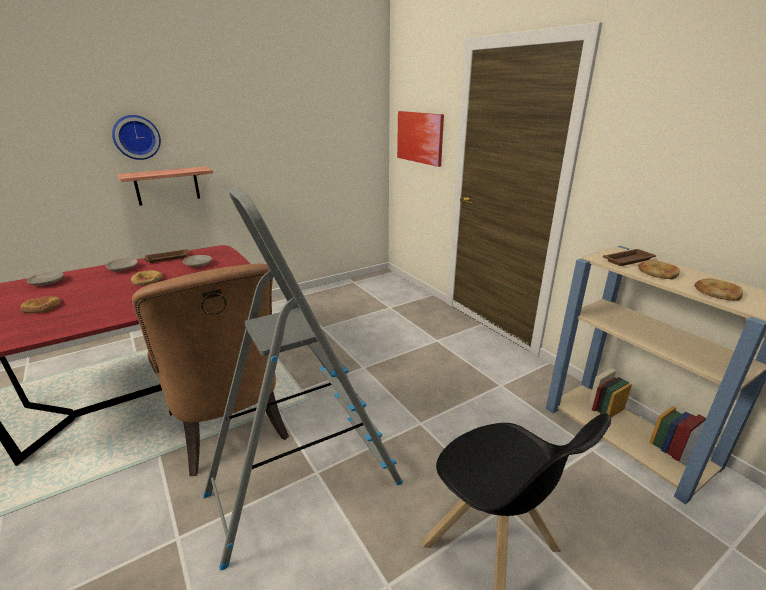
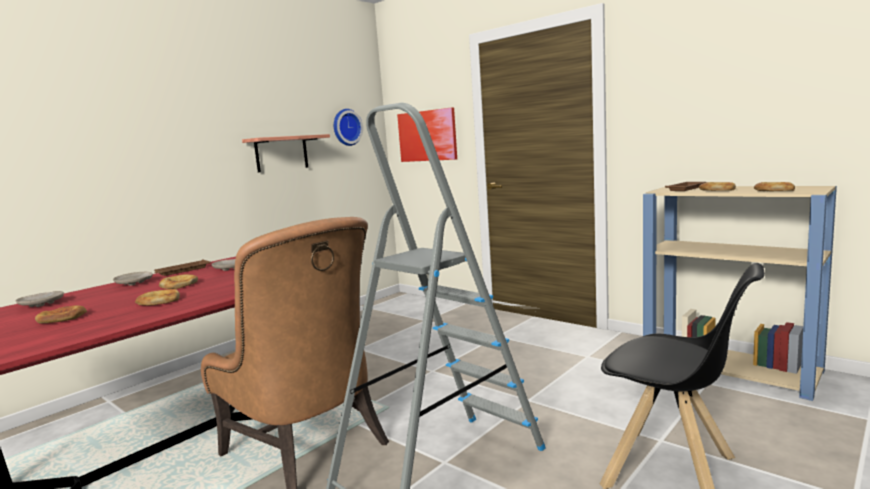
camera: 15 degrees left, 15 degrees down
(115, 301) = (159, 301): none -> bread
(136, 137) = (125, 143): wall clock -> wall clock (346, 127)
(167, 186) = (157, 199): shelf -> shelf (281, 153)

